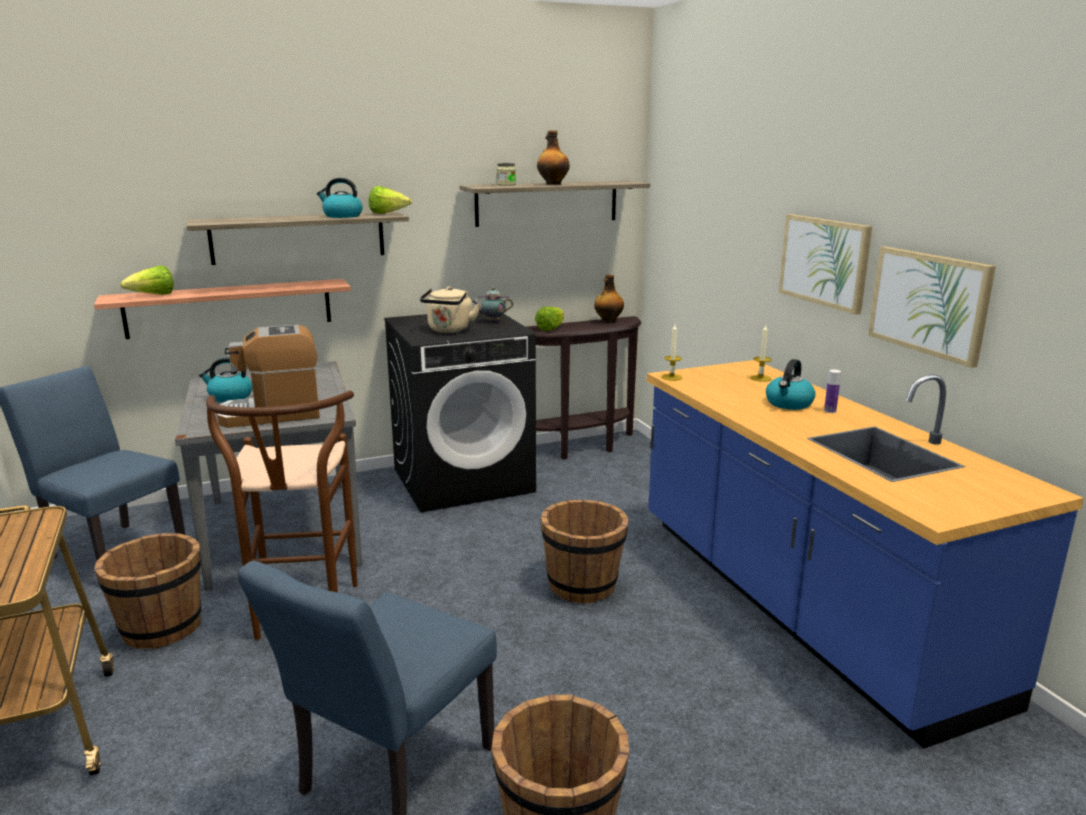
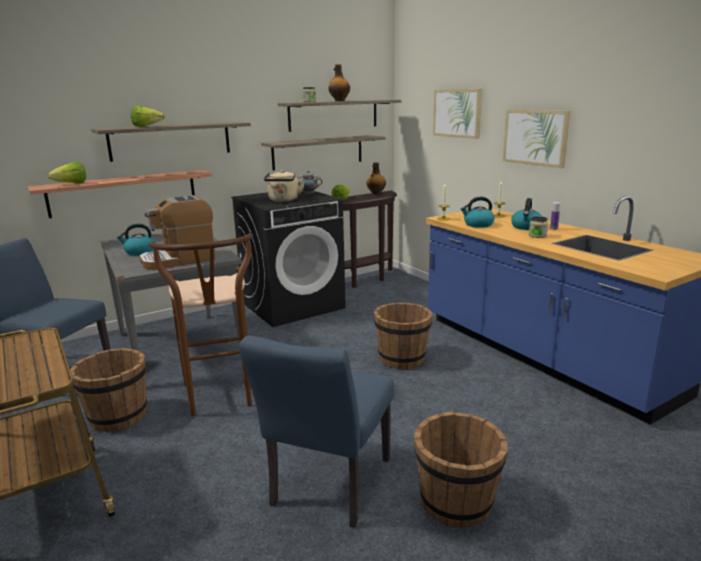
camera: 10 degrees left, 0 degrees up
(342, 216) = (203, 123): kettle -> kettle (478, 225)
(388, 214) = (234, 122): lettuce -> lettuce (147, 126)
(520, 256) = (318, 152): none -> shelf
(794, 422) = (537, 236): none -> jar
(929, 303) = (614, 154): picture -> picture (457, 113)

